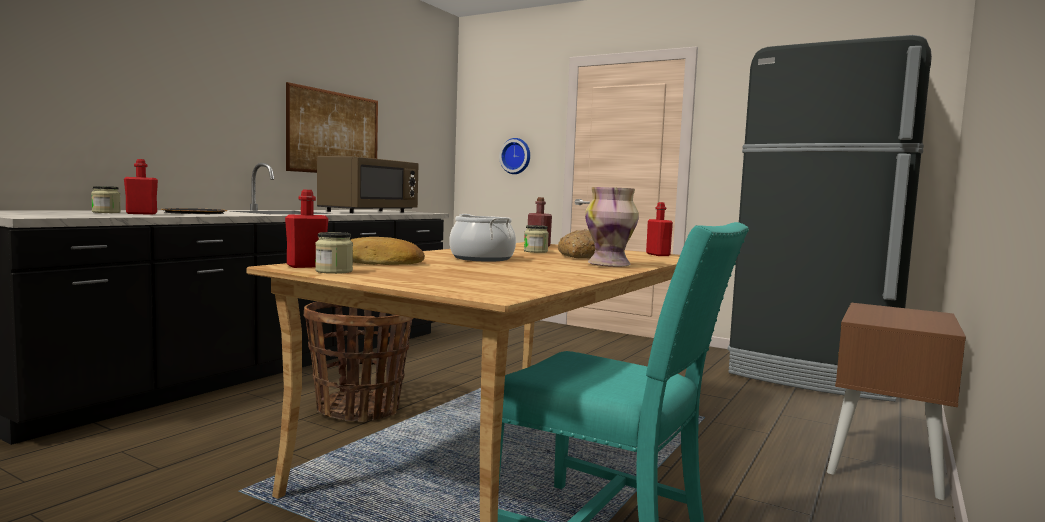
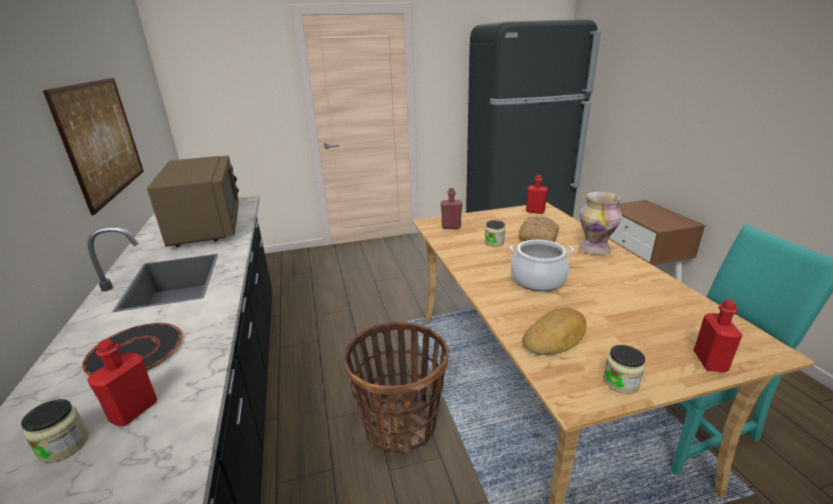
camera: 45 degrees left, 20 degrees up
(306, 266) = (576, 387): red bottle -> red bottle (709, 362)
(516, 156) = (249, 109): wall clock -> none

